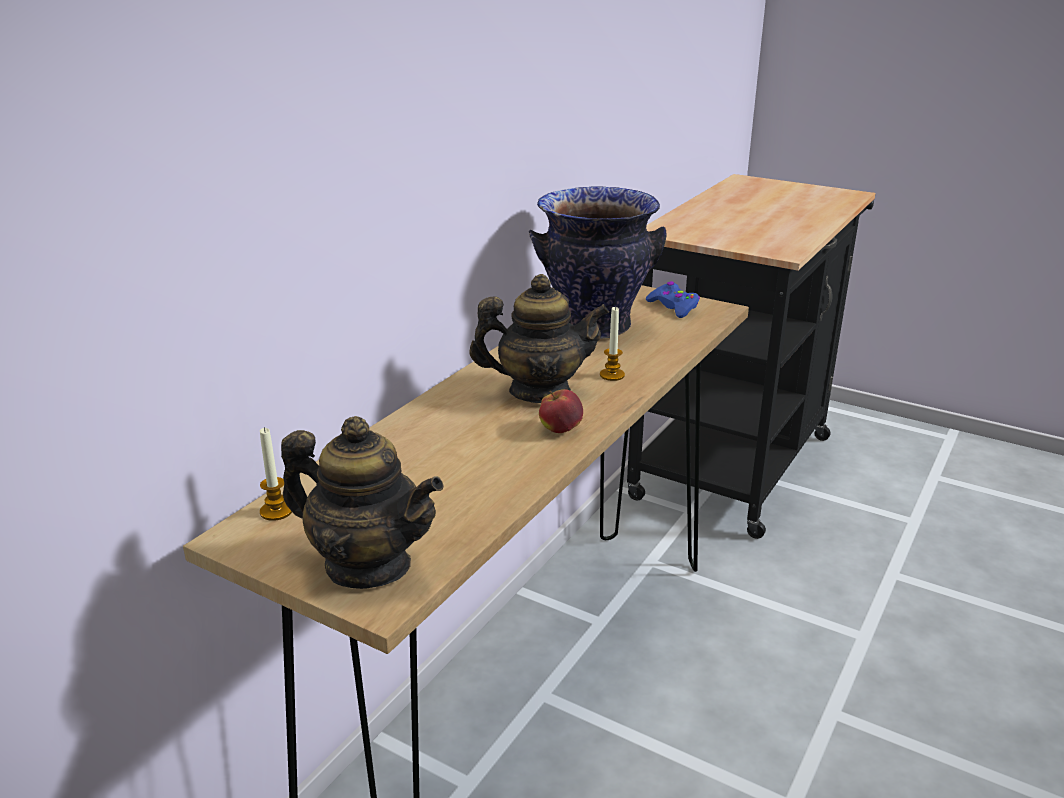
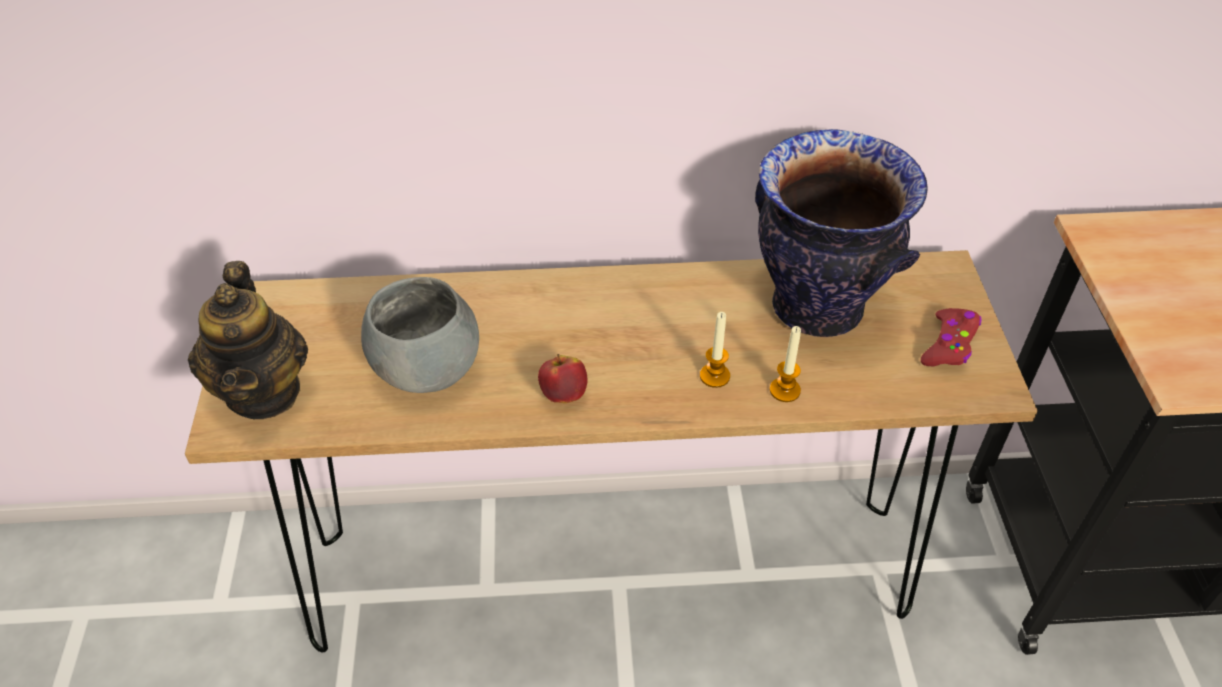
camera: 55 degrees right, 20 degrees up
(276, 511) = (301, 299): candle -> candle (784, 390)
(455, 475) = (427, 367): none -> grey bowl
(539, 391) = (626, 341): teapot -> none
(673, 307) = (949, 345): blue game controller -> red game controller

